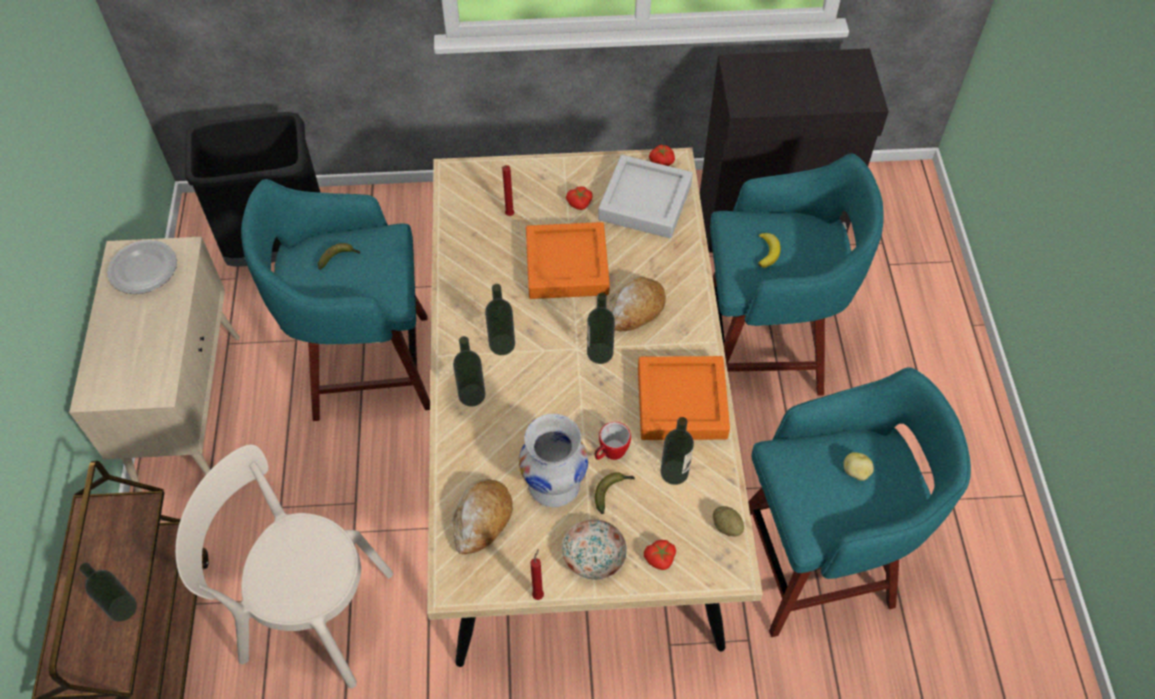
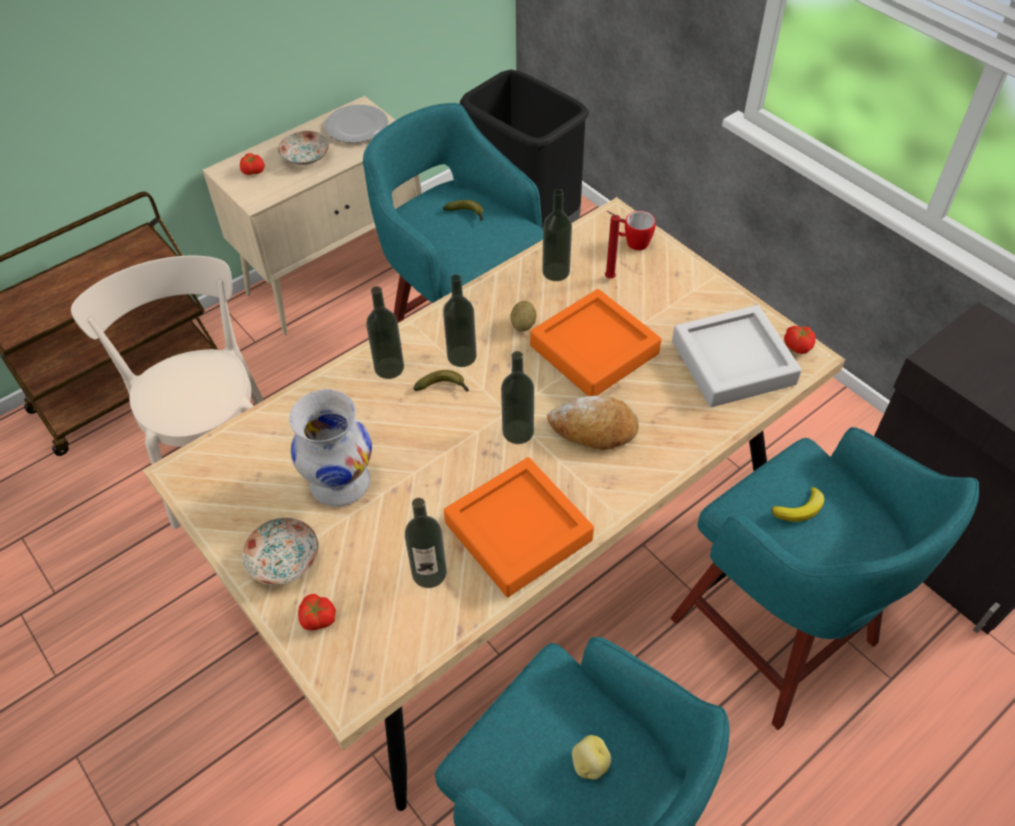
camera: 55 degrees right, 5 degrees down
(122, 608) = (71, 304): bottle -> bottle (556, 272)
(141, 326) = (305, 157): none -> plate
(482, 519) = (263, 451): bread -> none
(538, 594) = (212, 540): red candle -> none
(579, 204) = (675, 317): tomato -> tomato (253, 171)
(610, 453) = (409, 506): mug -> mug (632, 242)
(612, 492) = (367, 534): banana -> banana (444, 387)
(726, 526) = (399, 658): potato -> potato (523, 325)

